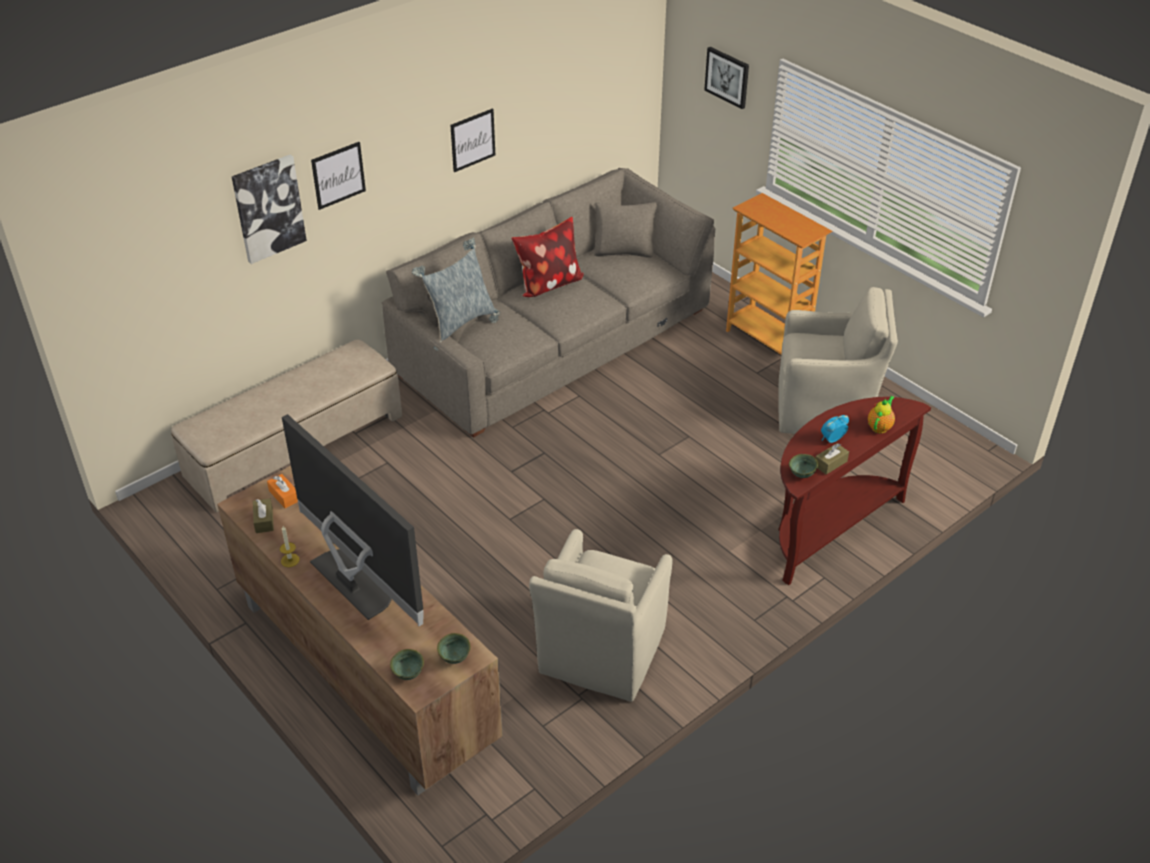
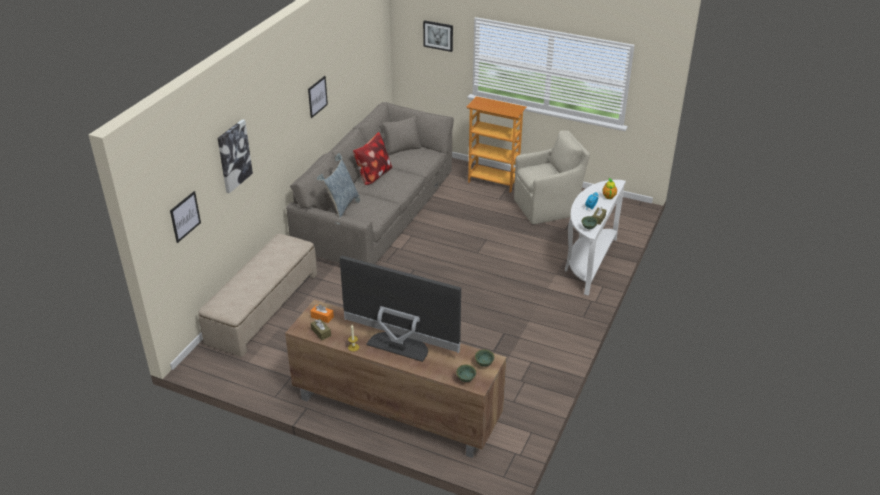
camera: 25 degrees left, 5 degrees down
(338, 175) = (262, 129): picture -> picture (185, 216)
(600, 654) = (517, 358): beige armchair -> none
(828, 527) = (588, 262): brown console table -> white console table

